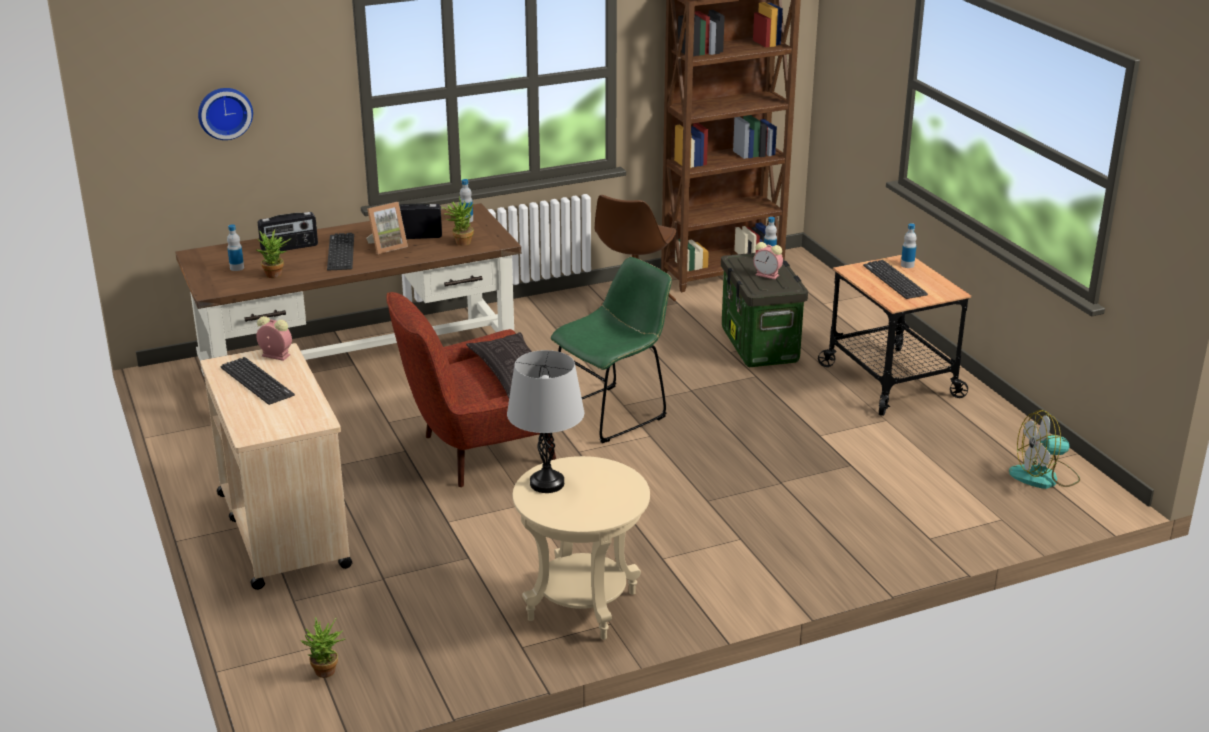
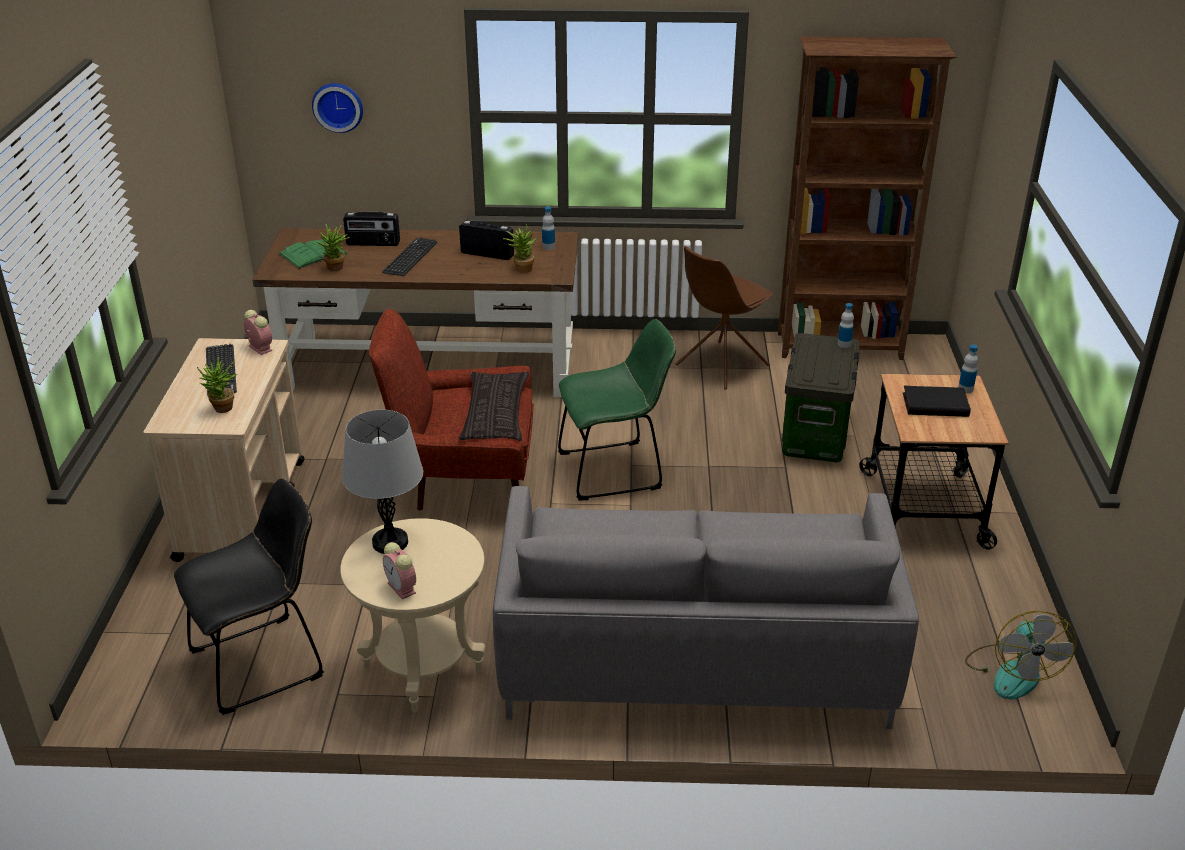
camera: 25 degrees right, 5 degrees up
(237, 268) = (313, 254): bottle -> green book
(326, 674) = (160, 664): potted plant -> potted plant (222, 410)
(387, 246) = (454, 259): picture frame -> none
(428, 643) = (264, 661): none -> black chair
(768, 275) = (825, 365): alarm clock -> alarm clock (402, 588)
(801, 532) = (694, 656): none -> grey sofa
(894, 280) = (935, 404): keyboard -> black book
(1044, 477) = (1012, 671): fan -> fan turned 105 degrees counterclockwise

